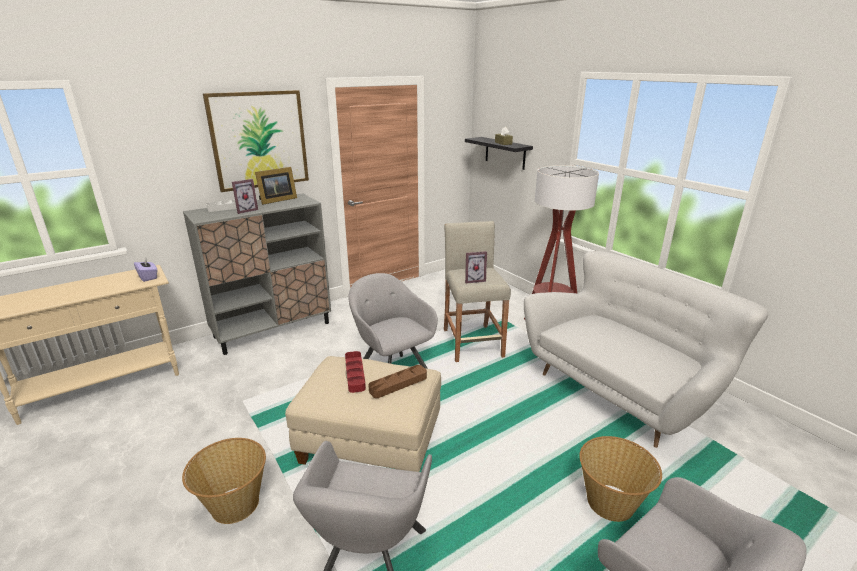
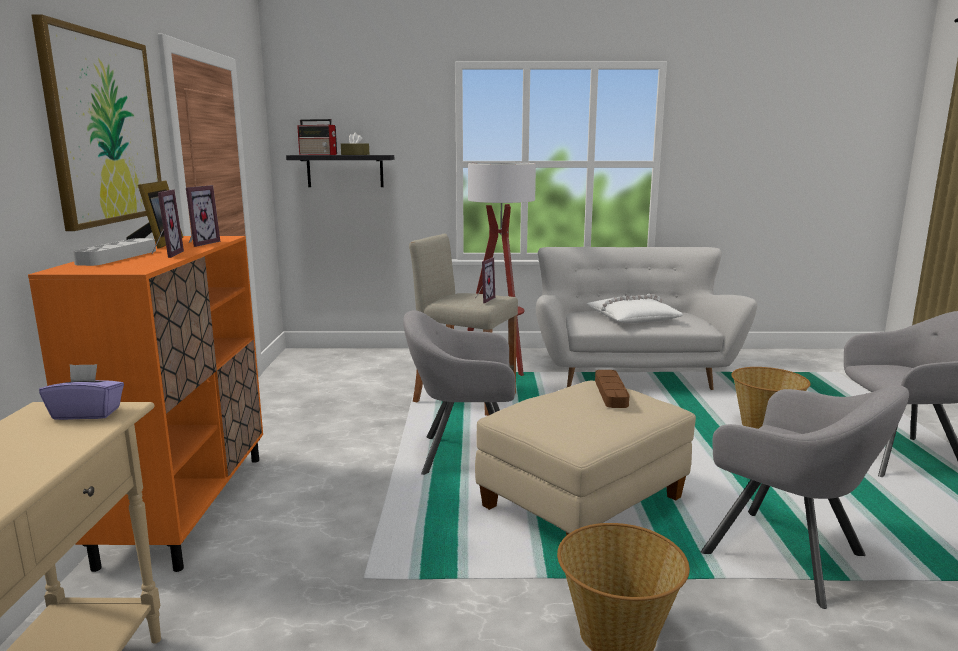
camera: 55 degrees left, 10 degrees down
(273, 330) = (187, 506): grey cabinet -> orange cabinet
(284, 205) = (199, 243): none -> picture frame
(355, 374) = (561, 406): red tray -> none
(485, 140) = (319, 154): none -> radio
(618, 344) = (632, 318): none -> white pillow

